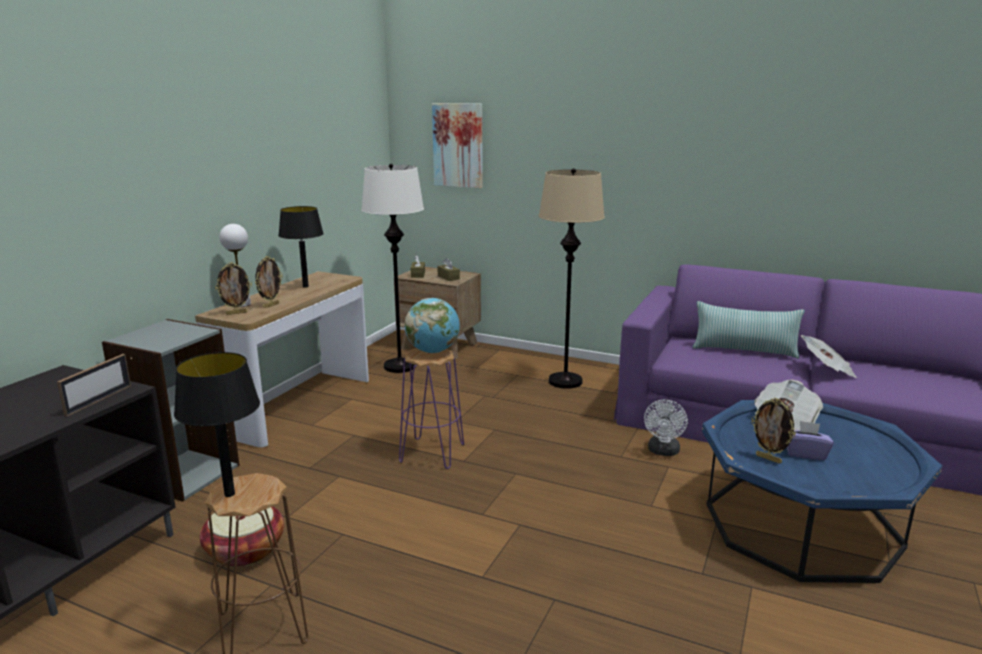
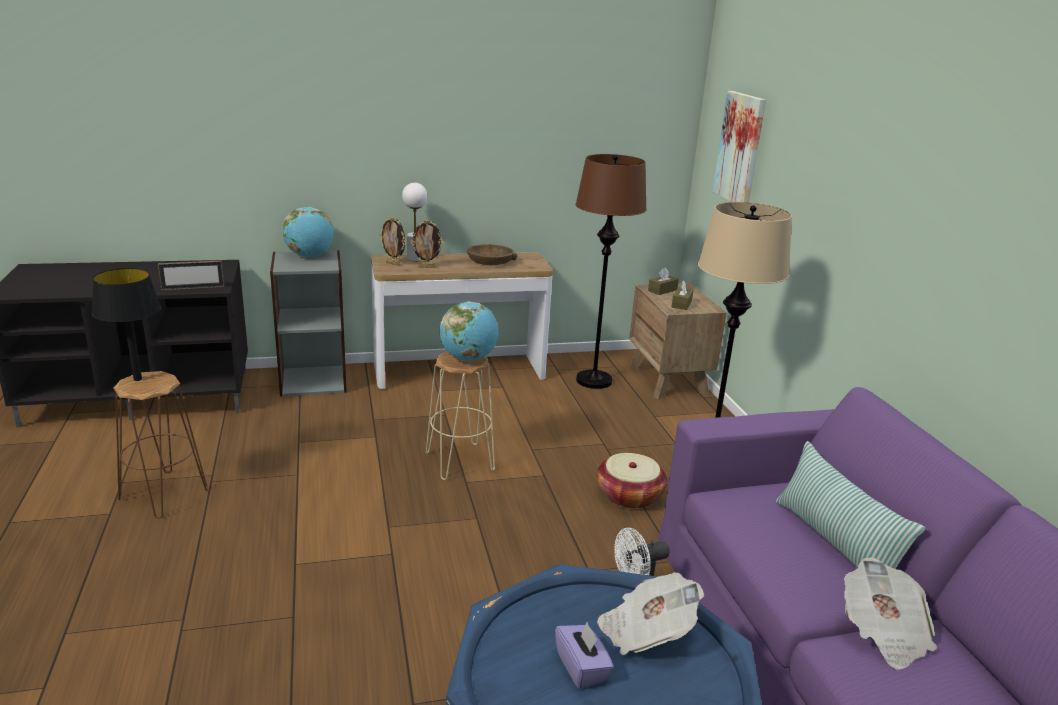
camera: 50 degrees right, 5 degrees up
(155, 331) = (309, 256): none -> globe
(245, 550) = (243, 446): basket -> basket (629, 495)
(305, 286) = (490, 261): black table lamp -> brown bowl
(399, 366) = (593, 380): white floor lamp -> brown floor lamp
(432, 453) = (460, 461): purple stool -> beige stool
(769, 459) = (533, 639): picture frame -> none

